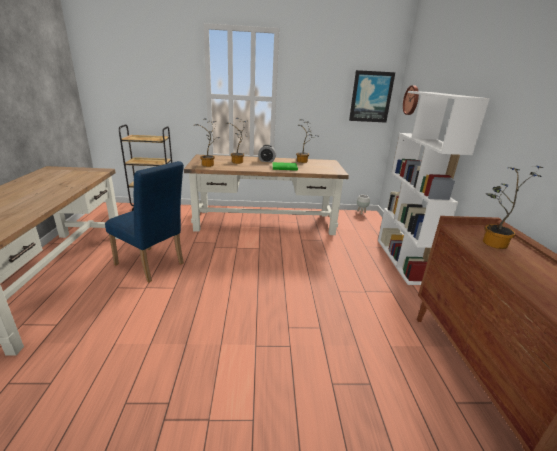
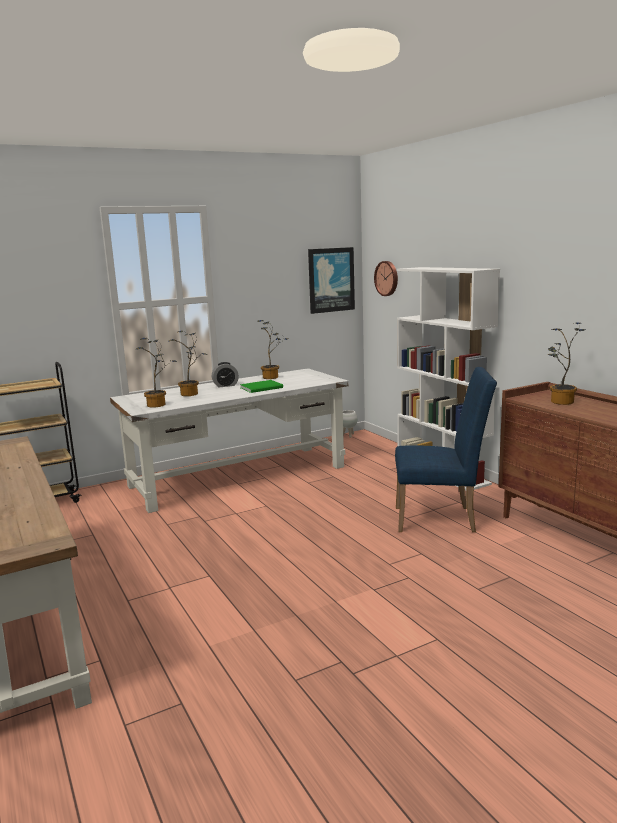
camera: 25 degrees left, 10 degrees down
(152, 265) = (144, 564): blue chair -> blue chair (441, 519)
(265, 222) = (239, 476): brown desk -> white desk

